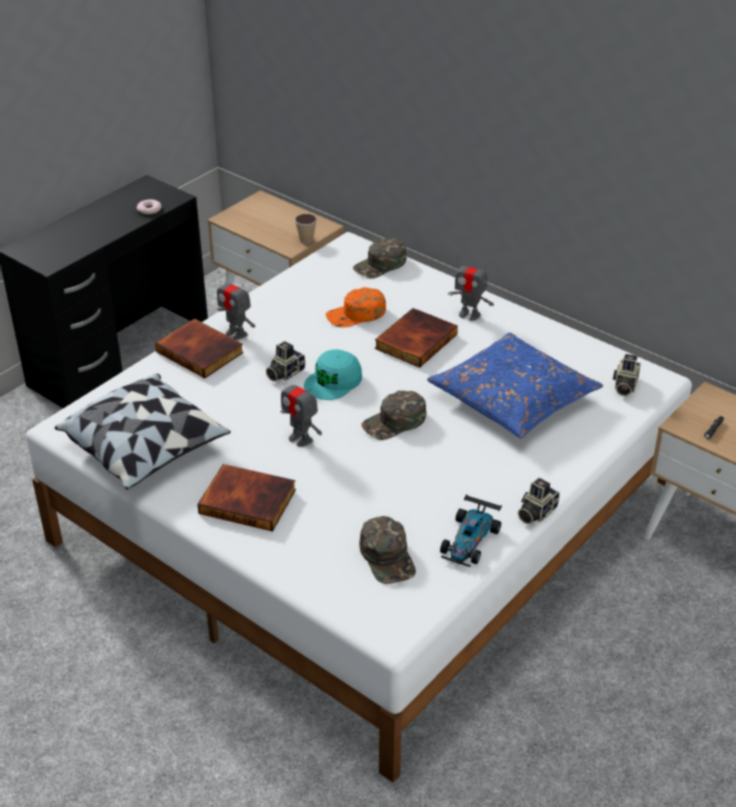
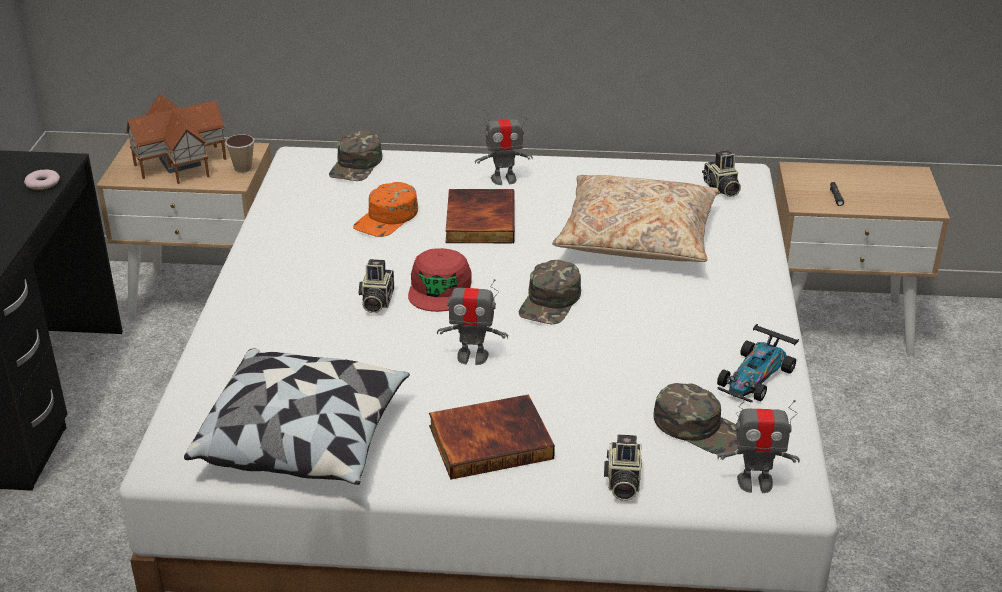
camera: 35 degrees left, 5 degrees down
(201, 351) = (252, 316): book -> none
(236, 333) = (272, 283): toy robot -> toy robot (755, 482)
(271, 221) = (179, 163): none -> toy house
(333, 381) = (440, 289): turquoise cap -> red cap
(470, 540) = (755, 376): toy car -> toy car turned 45 degrees clockwise
(513, 398) = (637, 236): blue pillow -> beige pillow
(535, 512) = (781, 326): camera -> camera (622, 482)

